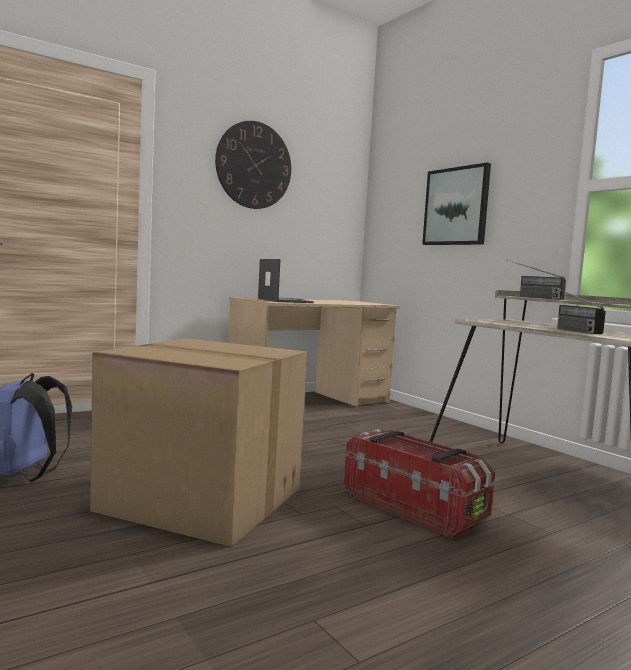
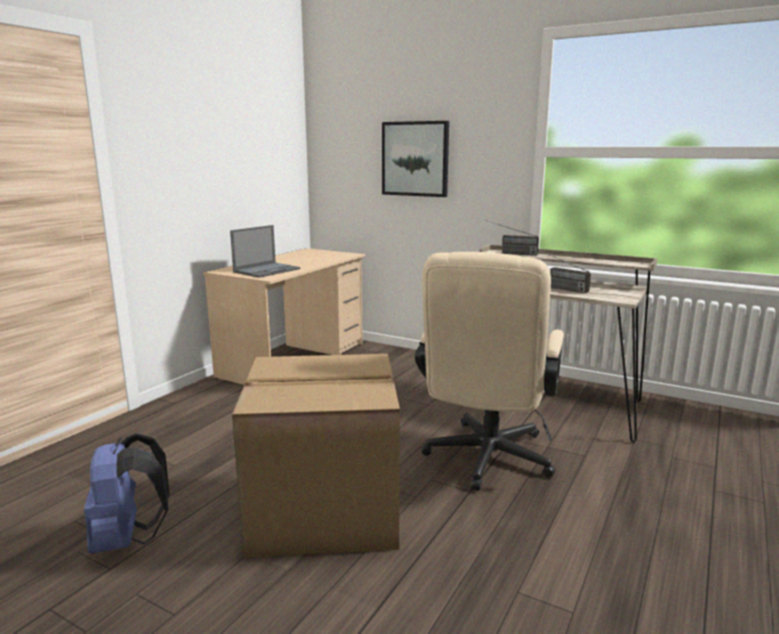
camera: 25 degrees left, 10 degrees up
(254, 165) = (206, 123): wall clock -> none
(284, 300) = (267, 270): laptop -> laptop turned 90 degrees clockwise
(414, 508) = (485, 461): storage box -> beige office chair

